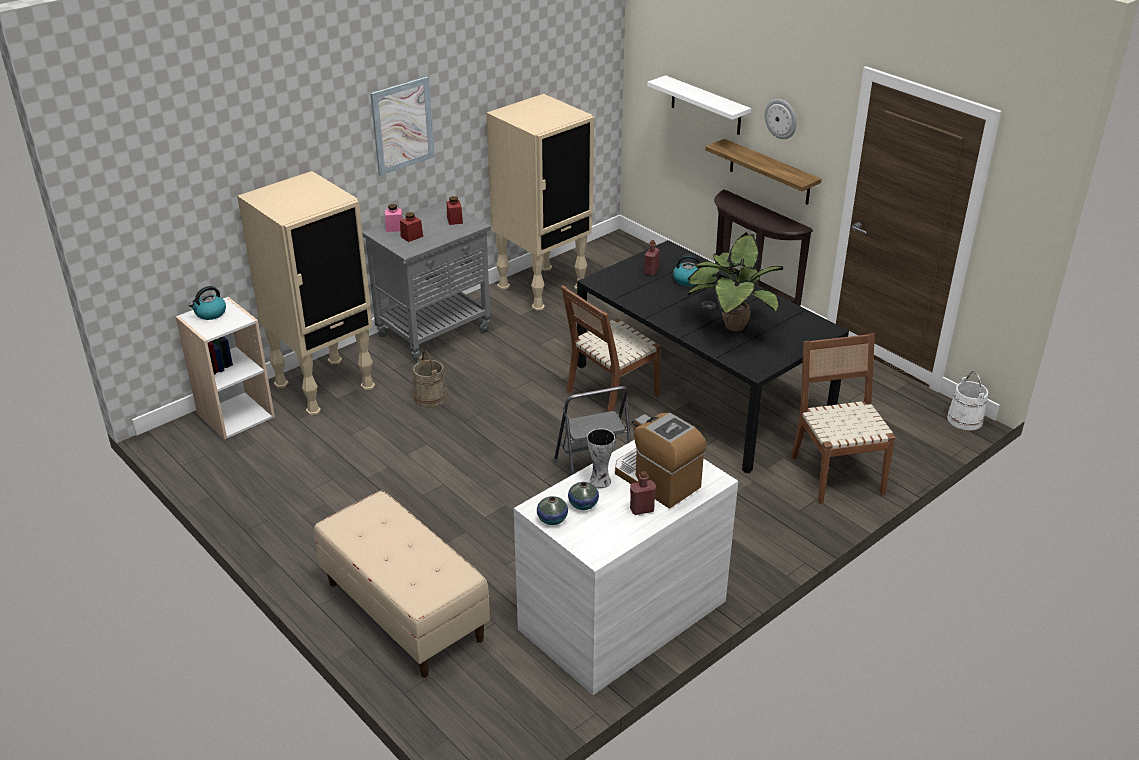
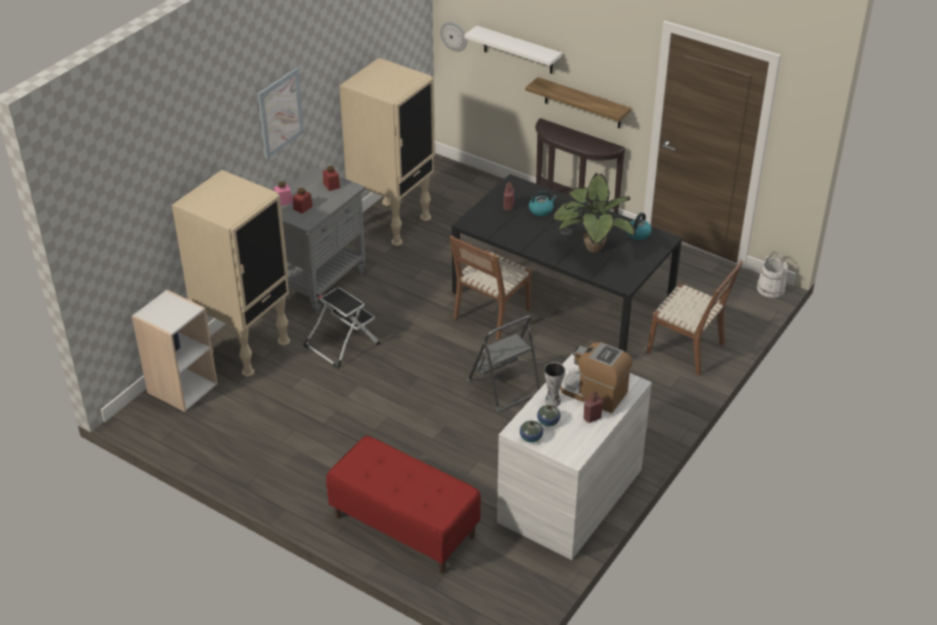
camera: 15 degrees left, 5 degrees up
(210, 313) = (160, 308): kettle -> kettle (638, 234)
(403, 611) = (404, 526): beige bench -> red bench
(430, 397) = (342, 343): beige bucket -> step ladder
(781, 118) = (591, 61): wall clock -> wall clock (454, 36)
(836, 472) = (688, 351): chair -> chair turned 150 degrees clockwise

